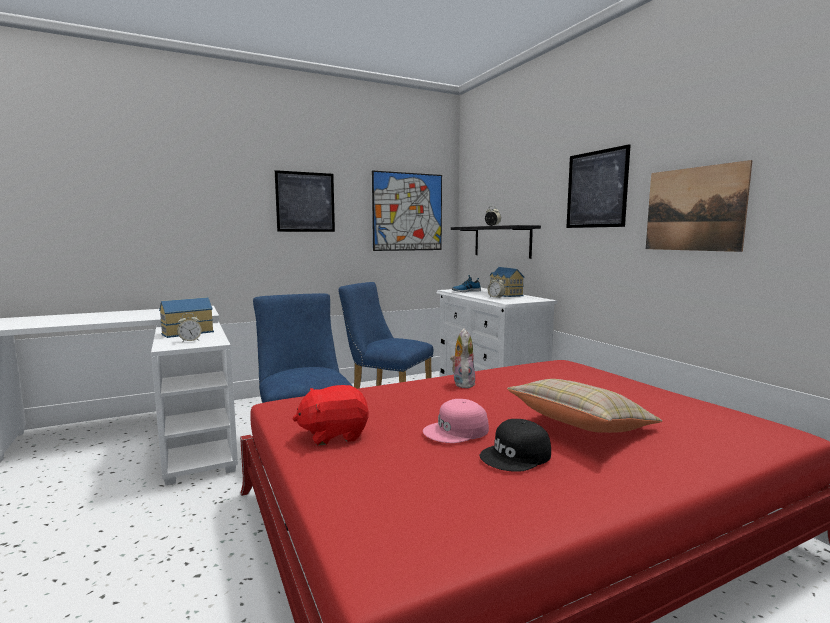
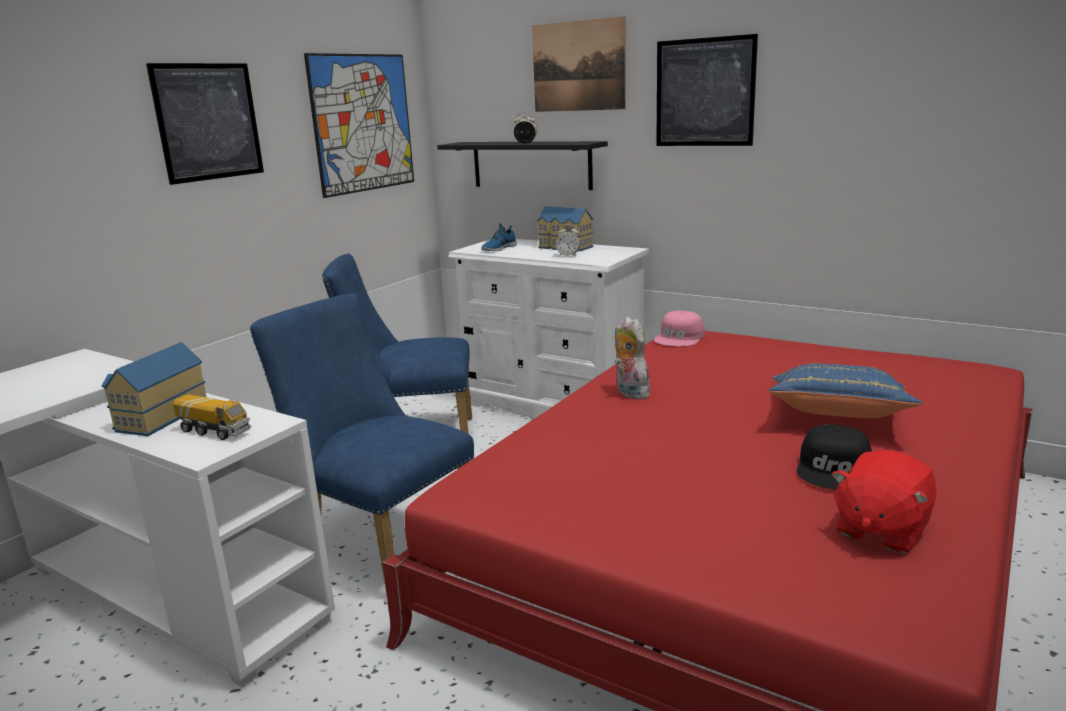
camera: 30 degrees left, 10 degrees up
(190, 341) = (215, 431): alarm clock -> toy truck
(334, 435) = (610, 512): red plush toy -> red plush toy (880, 529)
(456, 431) = (738, 459): pink cap -> pink cap (680, 338)
(581, 427) = (837, 416): beige pillow -> blue pillow
(694, 209) = (851, 125): picture -> picture (578, 66)

